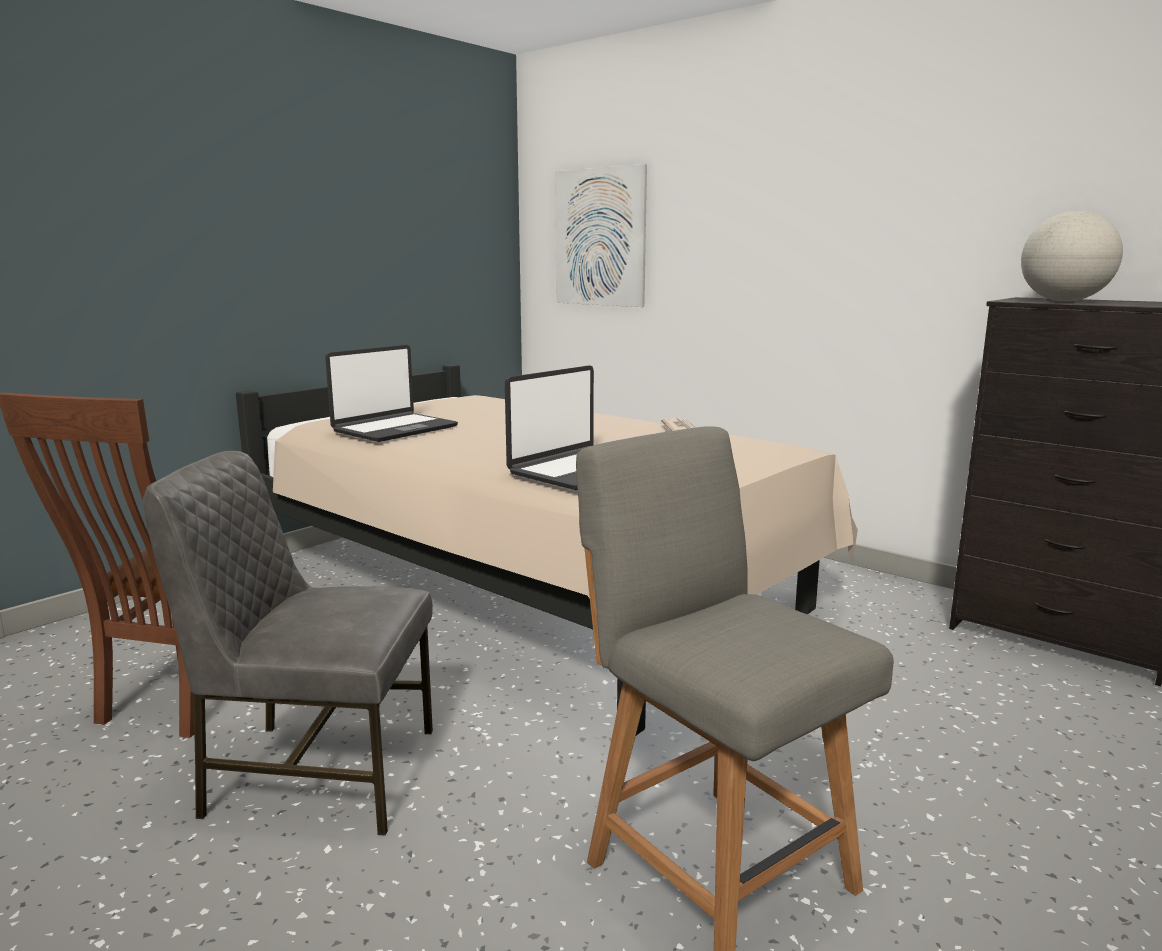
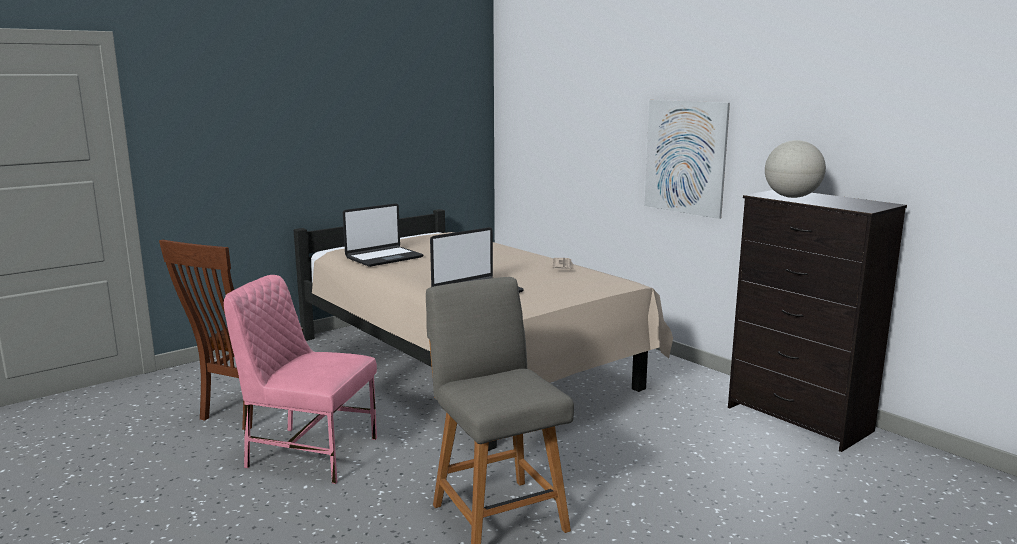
camera: 10 degrees right, 0 degrees up
(318, 772) = (310, 453): grey chair -> pink chair
(600, 237) = (542, 125): picture -> picture (685, 157)

